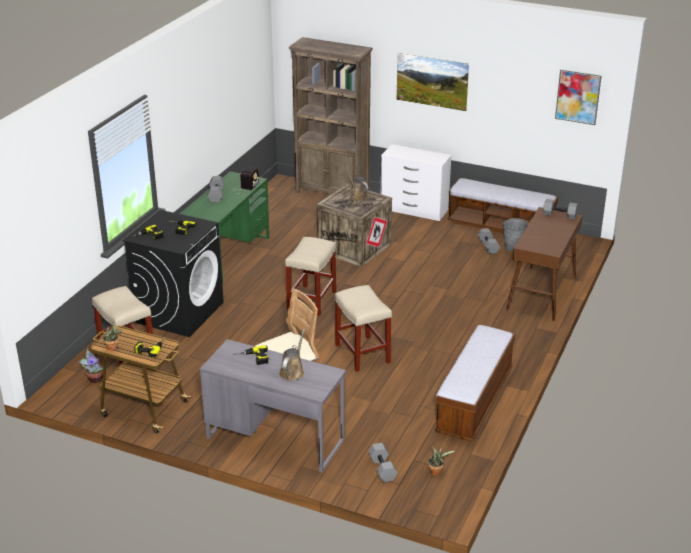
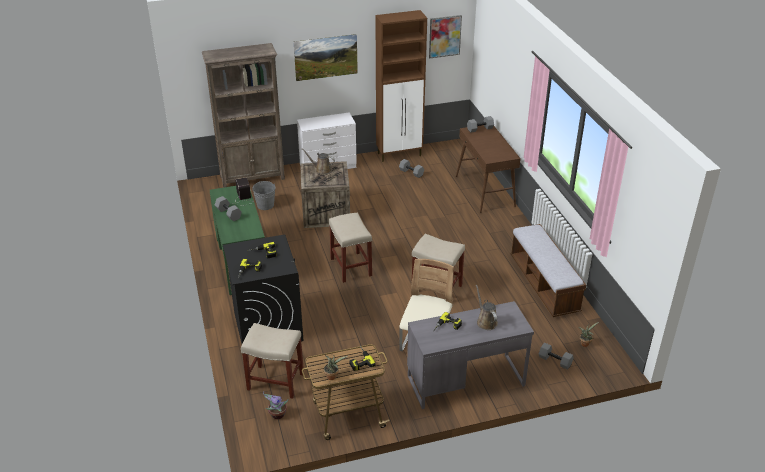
camera: 40 degrees left, 5 degrees up
(500, 226) = (400, 154): bench -> brown cabinet
(514, 247) = (427, 166): grey bucket -> grey bucket (265, 205)

